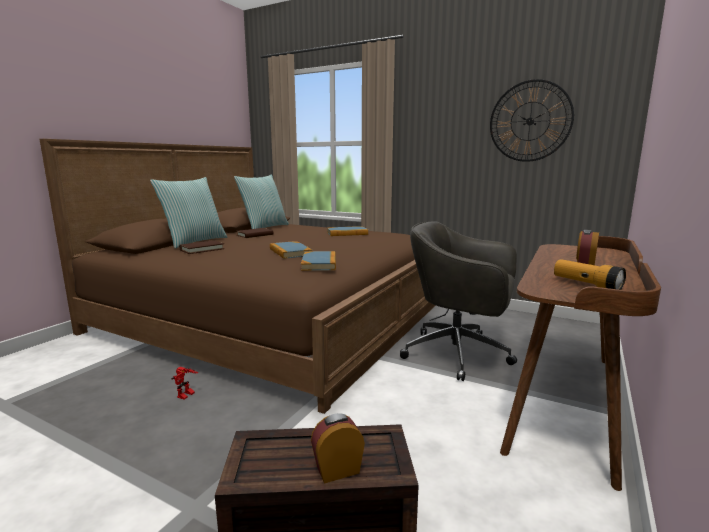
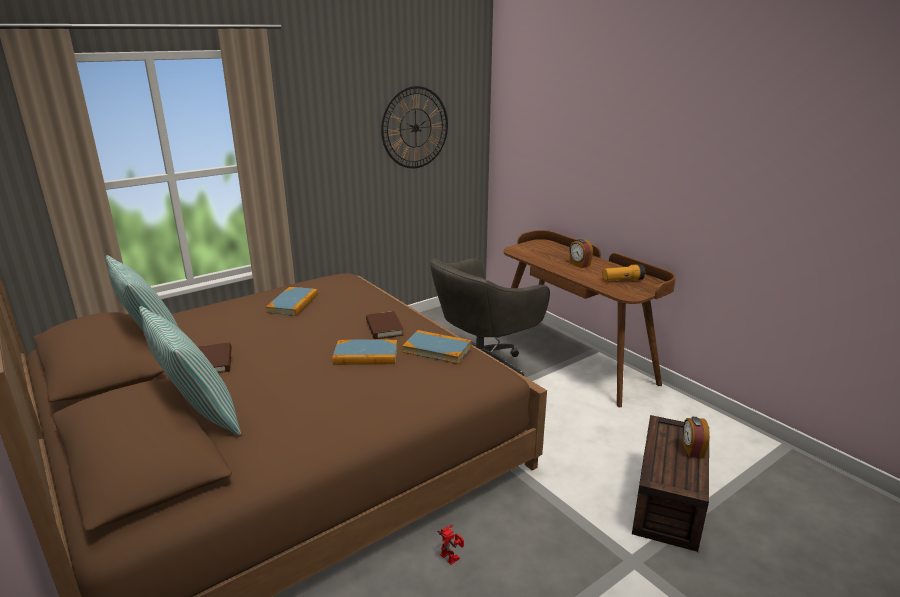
camera: 65 degrees left, 10 degrees up
(202, 249) = (273, 413): brown book -> brown book (384, 328)

